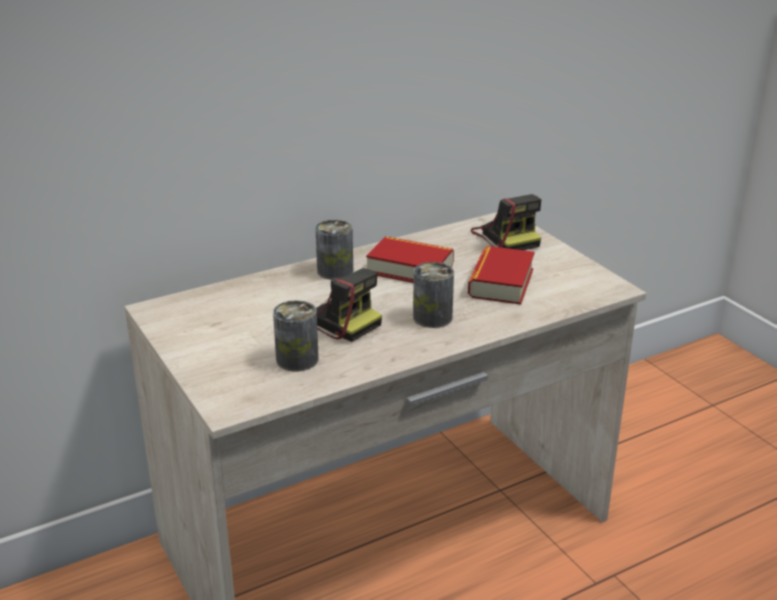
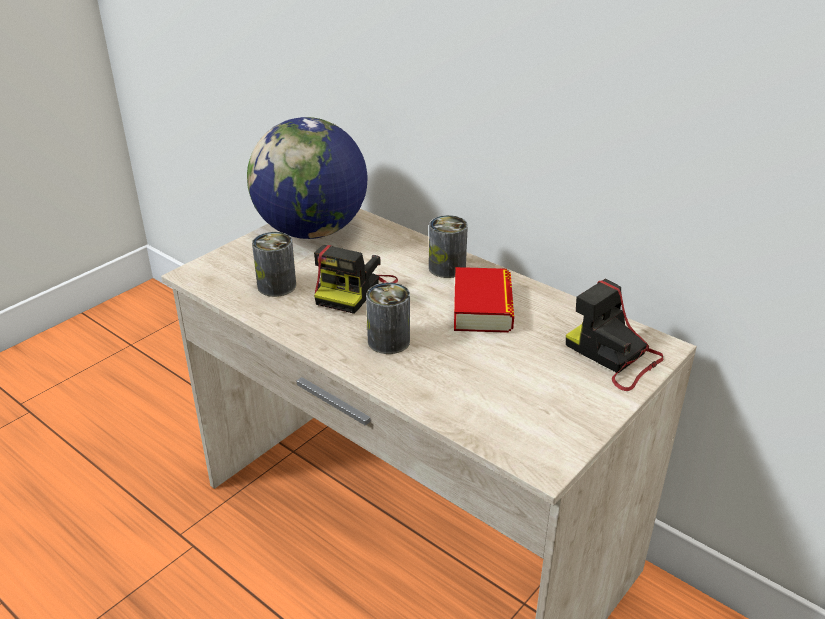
camera: 70 degrees right, 5 degrees up
(201, 325) = (312, 231): none -> globe
(501, 283) = (494, 372): book -> none
(506, 237) = (614, 357): camera -> camera turned 90 degrees clockwise

